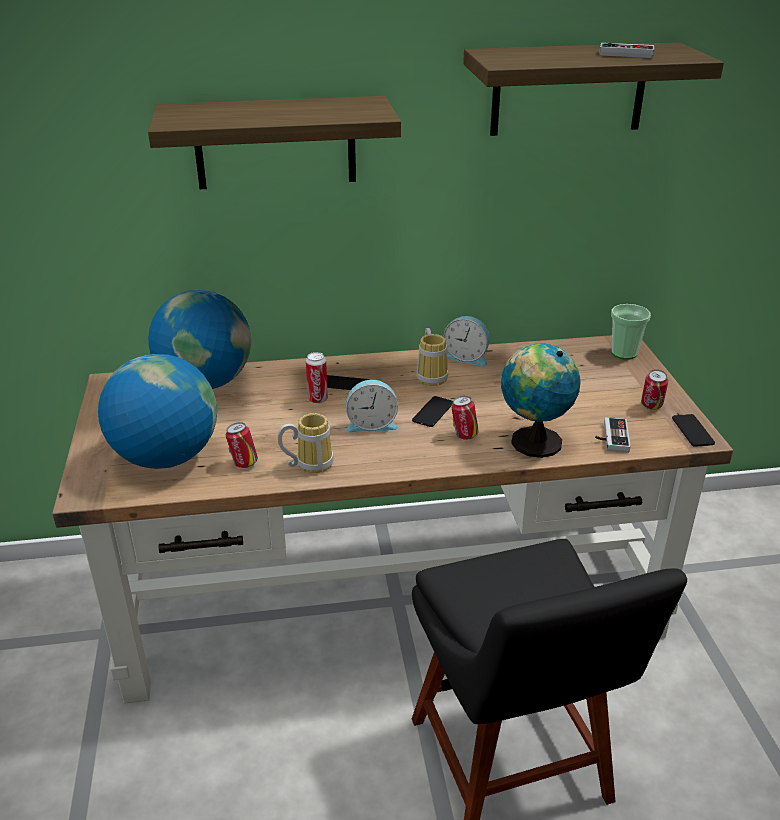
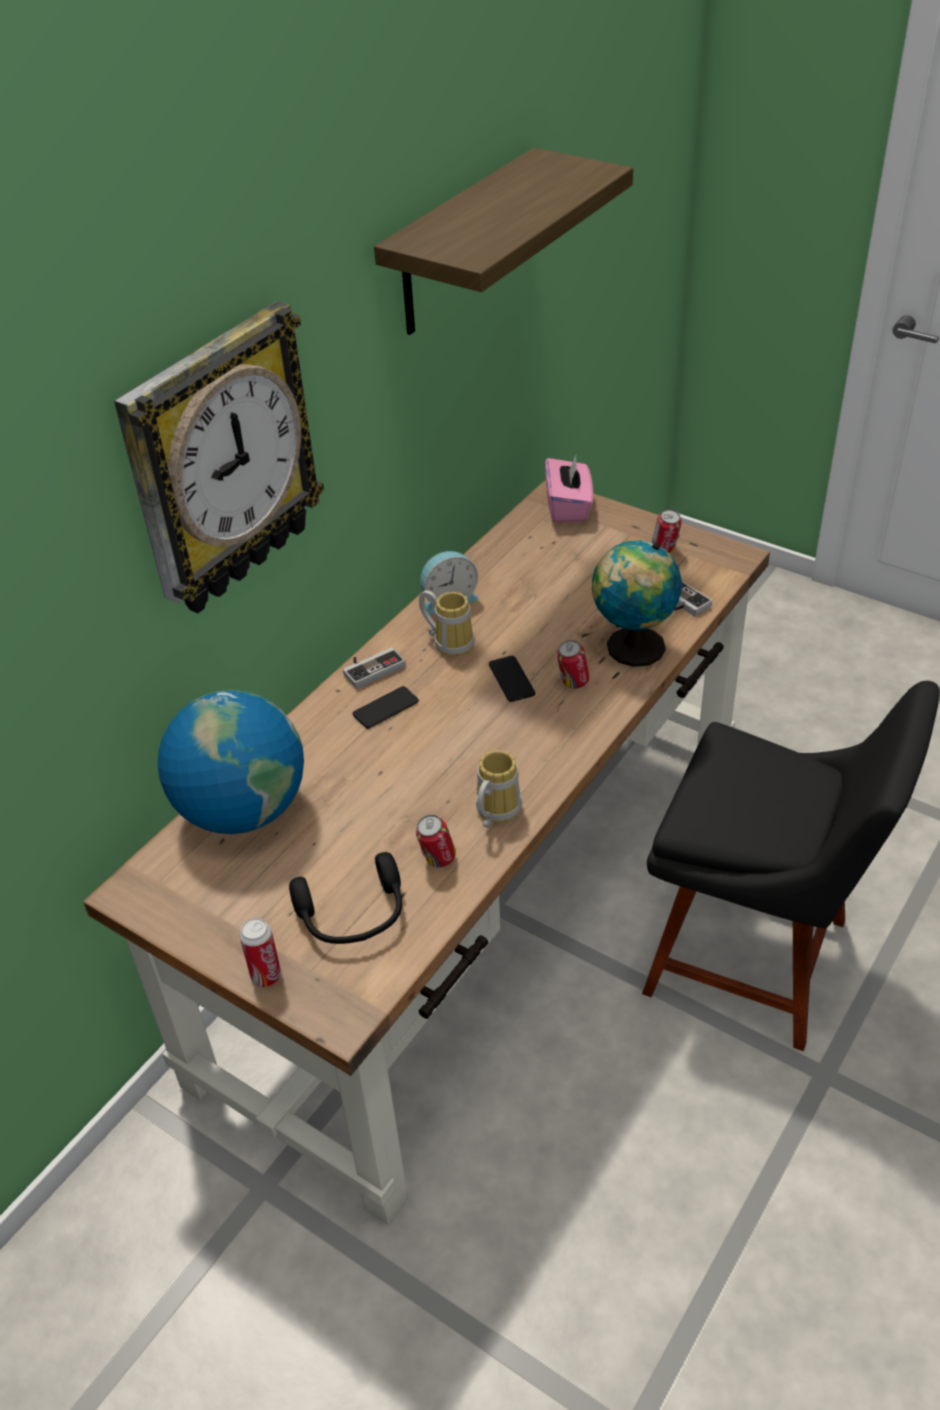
camera: 45 degrees left, 10 degrees up
(165, 457) = (353, 916): globe -> black headphones
(275, 143) = (221, 463): shelf -> wall clock
(318, 399) = (389, 743): can -> can (266, 976)
(371, 424) = (481, 731): alarm clock -> none
(624, 353) = (568, 507): cup -> pink tissue box
(626, 53) = (535, 188): game controller -> game controller (371, 668)
(692, 431) = (723, 553): phone -> none

